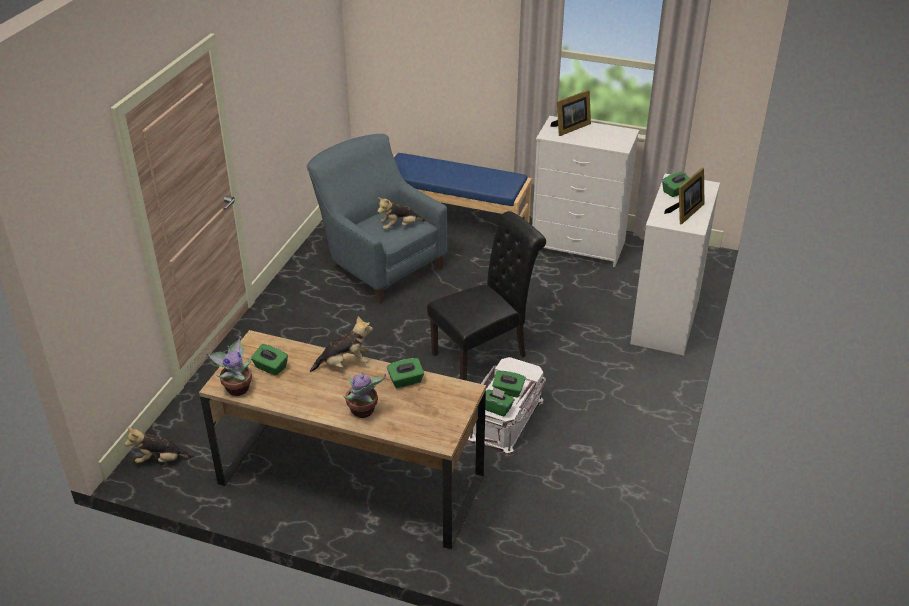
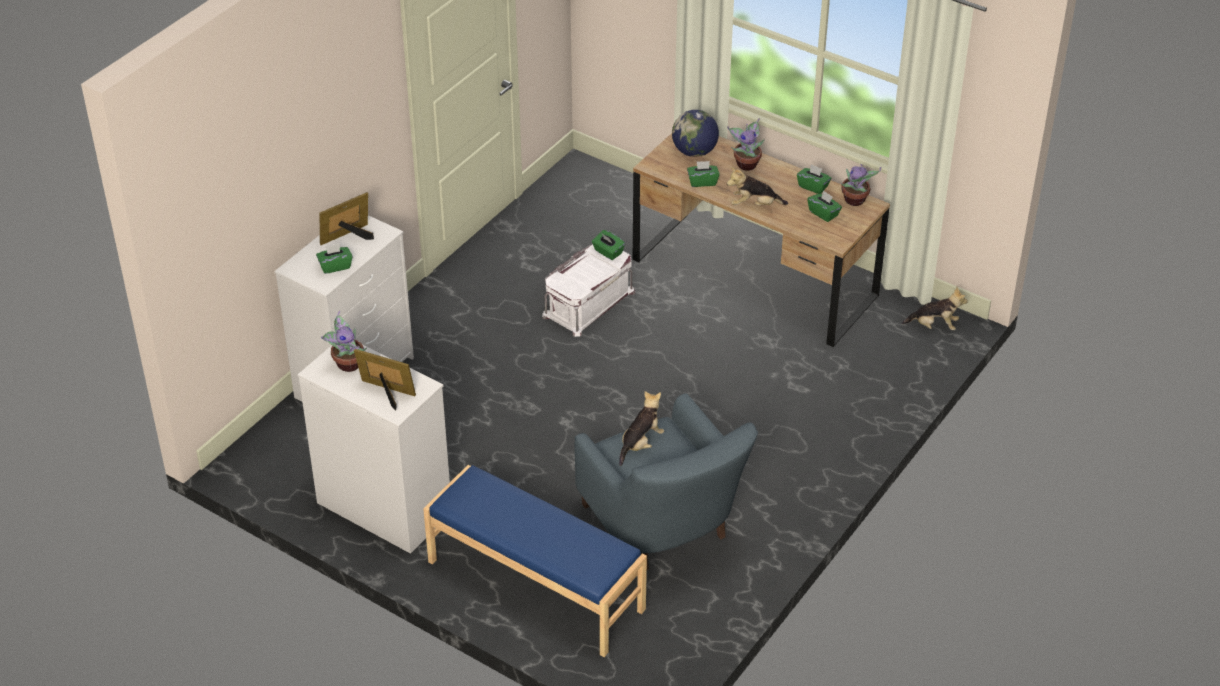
camera: 165 degrees left, 5 degrees up
(400, 227) = (641, 444): plush toy -> plush toy turned 45 degrees counterclockwise
(425, 416) = (694, 152): none -> globe
(484, 353) = (579, 376): black chair -> none
(508, 391) = (589, 267): green tissue box -> green tissue box (813, 187)
(570, 128) = (387, 393): picture frame -> picture frame turned 45 degrees clockwise
(610, 138) = (347, 364): none -> potted plant

